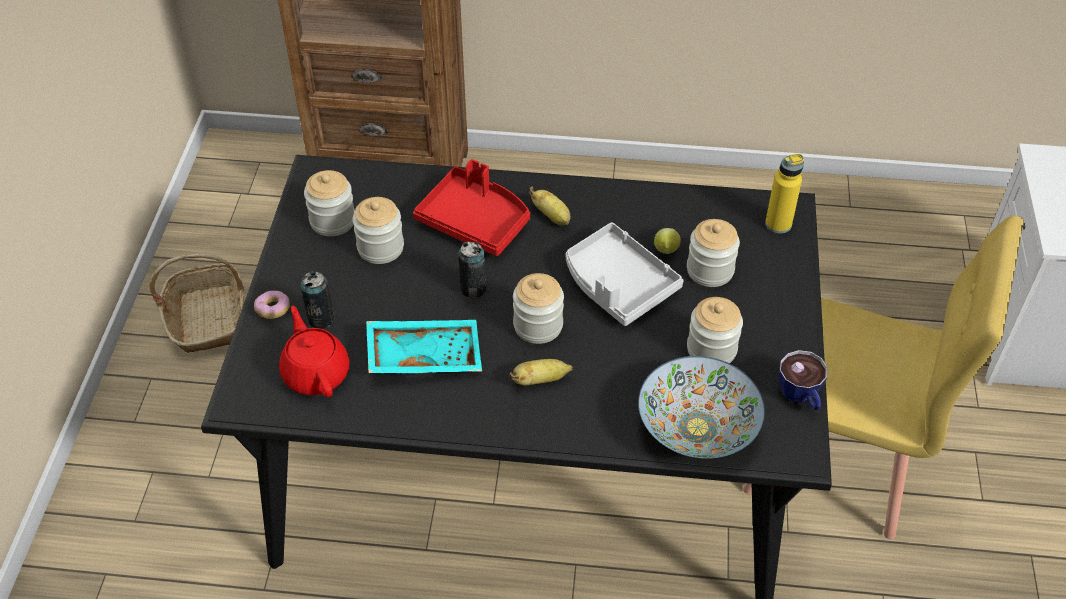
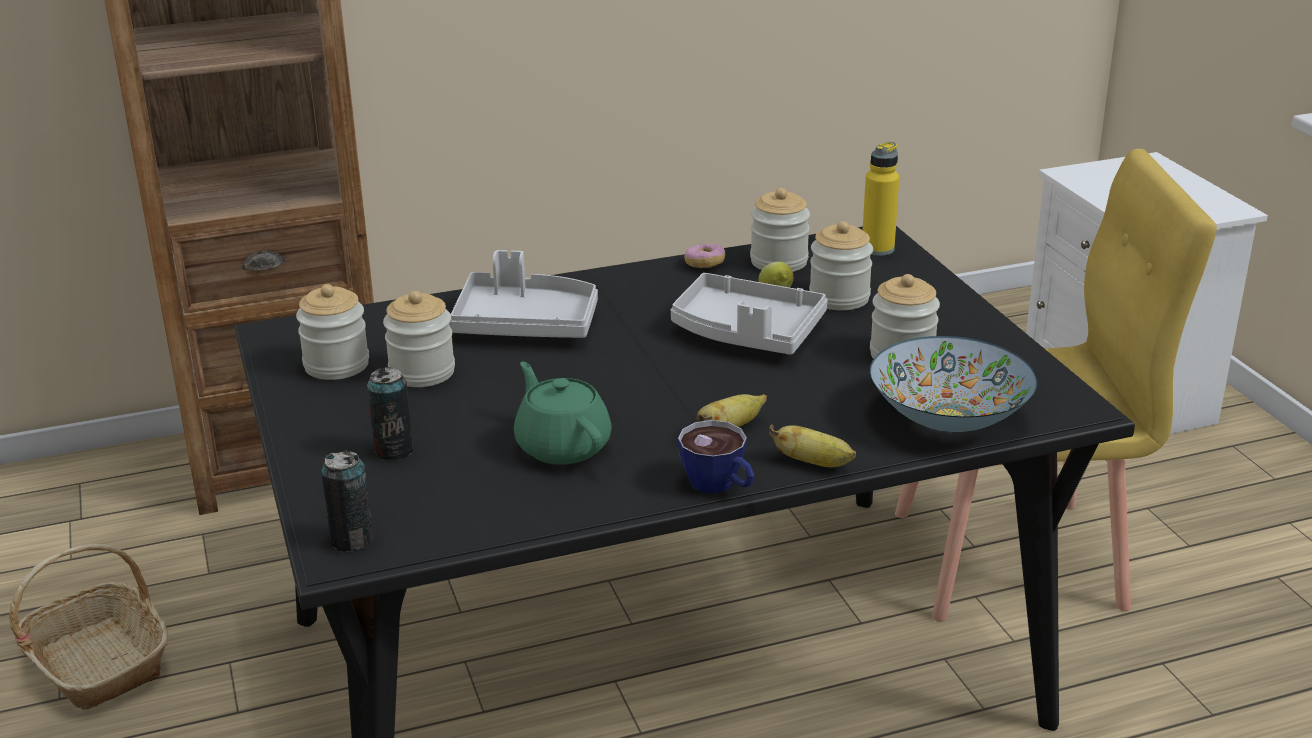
camera: 25 degrees left, 20 degrees down
(273, 310) = (318, 459): donut -> donut (704, 264)
(316, 372) = (429, 499): red teapot -> none
(424, 354) = (562, 446): turquoise tray -> green teapot
(473, 289) = (574, 377): can -> can (352, 540)
(475, 221) = (526, 324): red tray -> grey tray
(538, 325) = (683, 386): jar -> jar (779, 262)
(552, 217) = (617, 299): banana -> banana (813, 463)
(801, 396) = (1034, 365): cup -> cup (720, 486)

